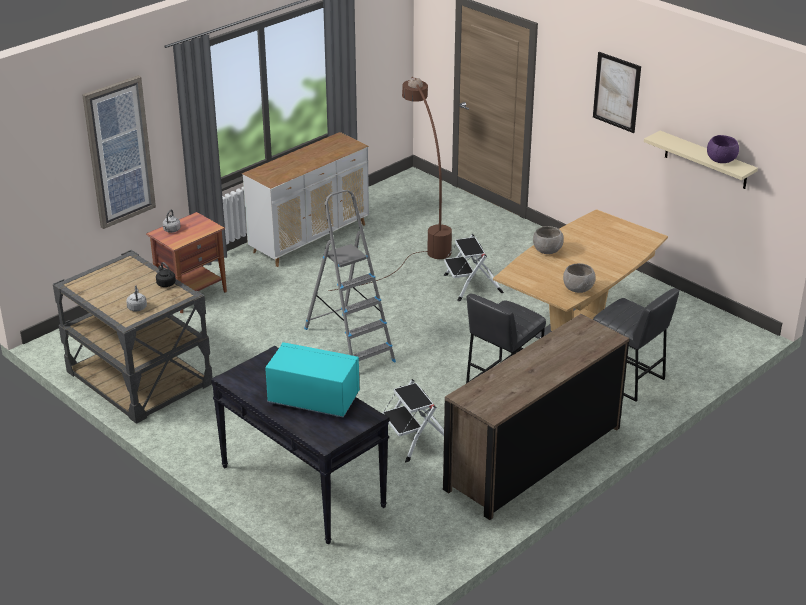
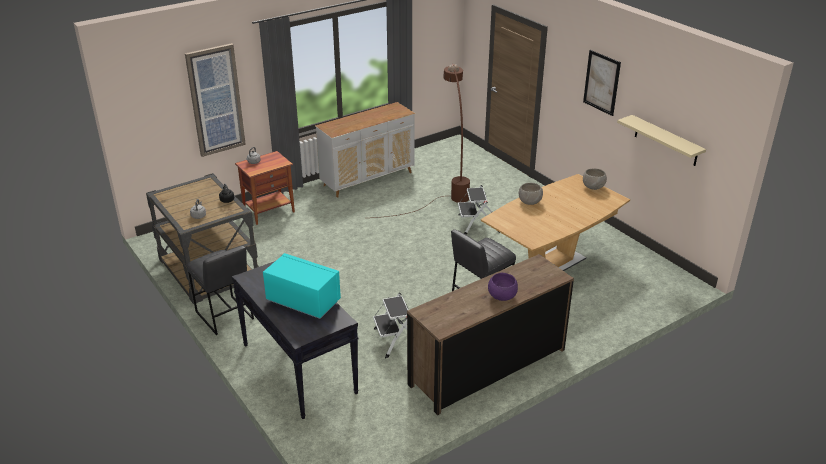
camera: 10 degrees right, 0 degrees up
(349, 345) = (371, 260): grey step ladder -> none
(578, 289) = (546, 234): grey bowl -> grey bowl (593, 187)
(628, 379) = (581, 310): grey stool -> grey stool (225, 316)
(721, 161) = (676, 141): purple bowl -> purple bowl (501, 297)

